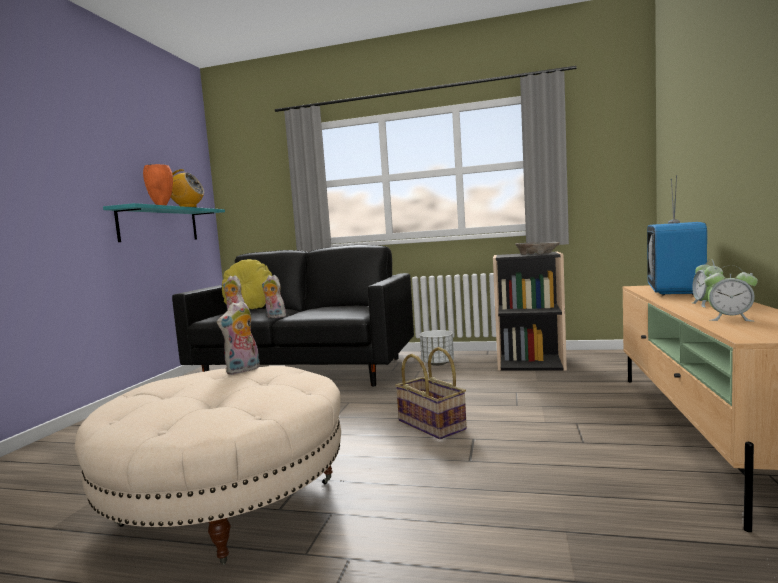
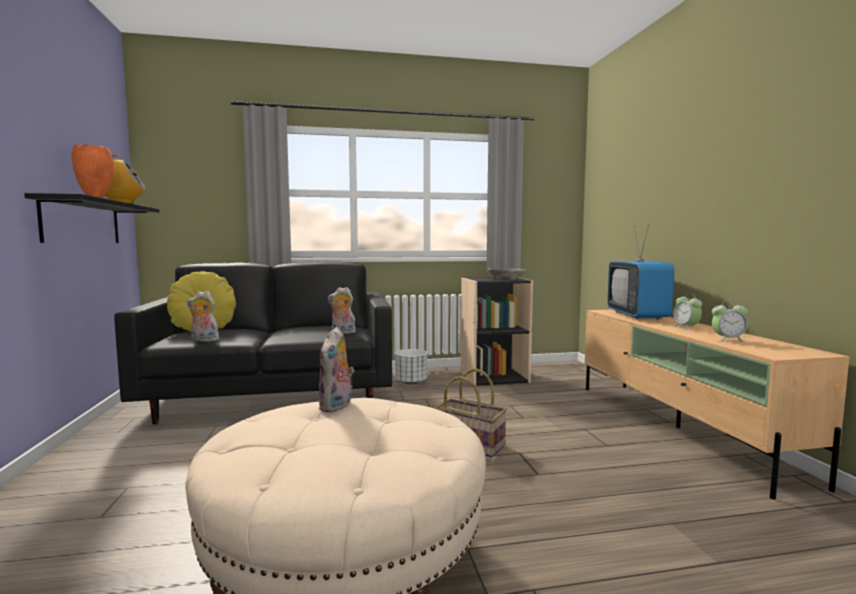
camera: 25 degrees left, 0 degrees up
(159, 225) = (82, 222): turquoise shelf -> black shelf
(274, 317) = (255, 339): plush toy -> plush toy (342, 332)

